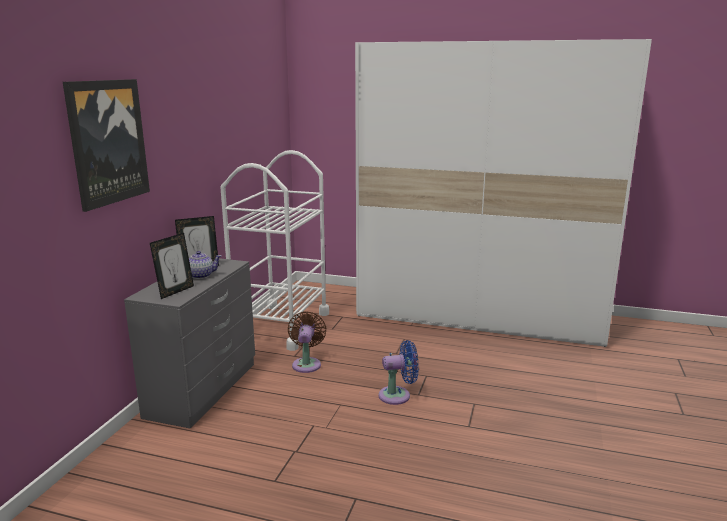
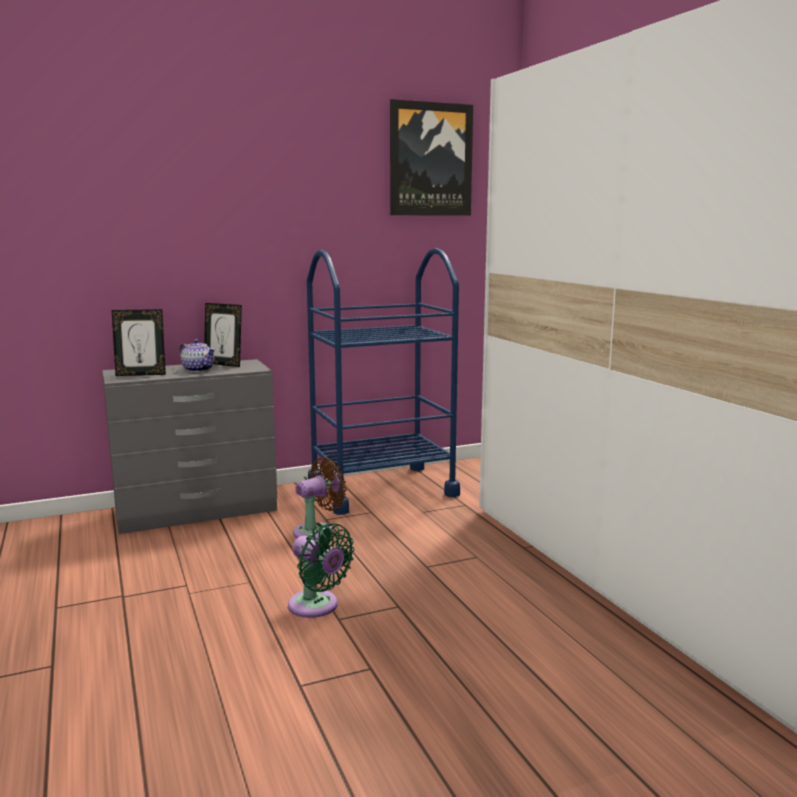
camera: 50 degrees right, 5 degrees down
(107, 142) = (106, 199): picture -> picture (430, 160)
(281, 326) = (381, 489): white cart -> blue cart
(398, 395) = (317, 607): blue fan -> green fan

